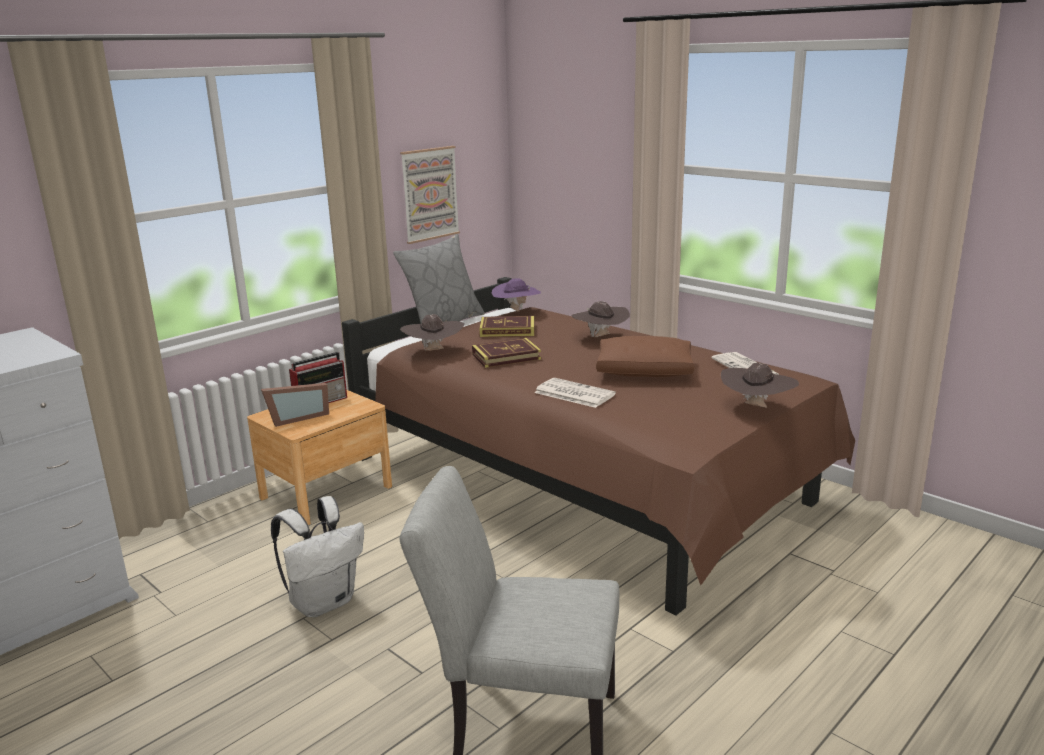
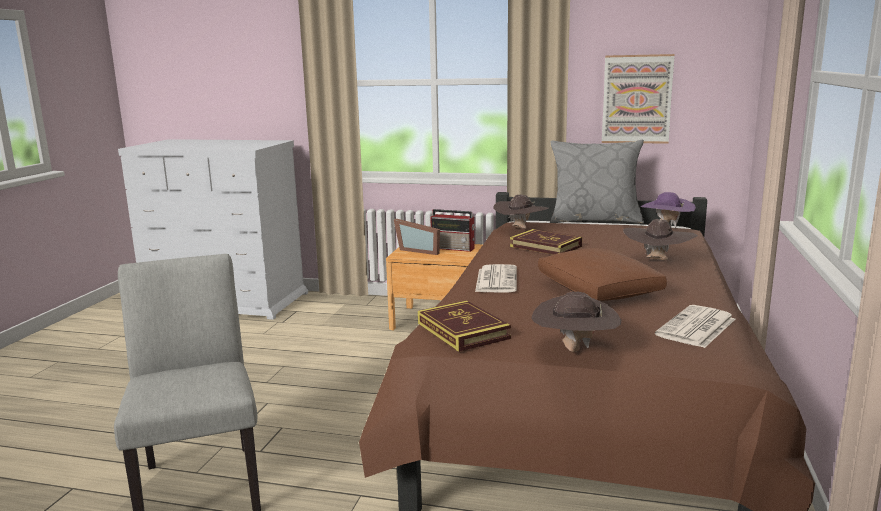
camera: 60 degrees right, 5 degrees down
(324, 602) = (306, 365): white backpack -> none
(507, 330) = (610, 234): book -> book (463, 331)

